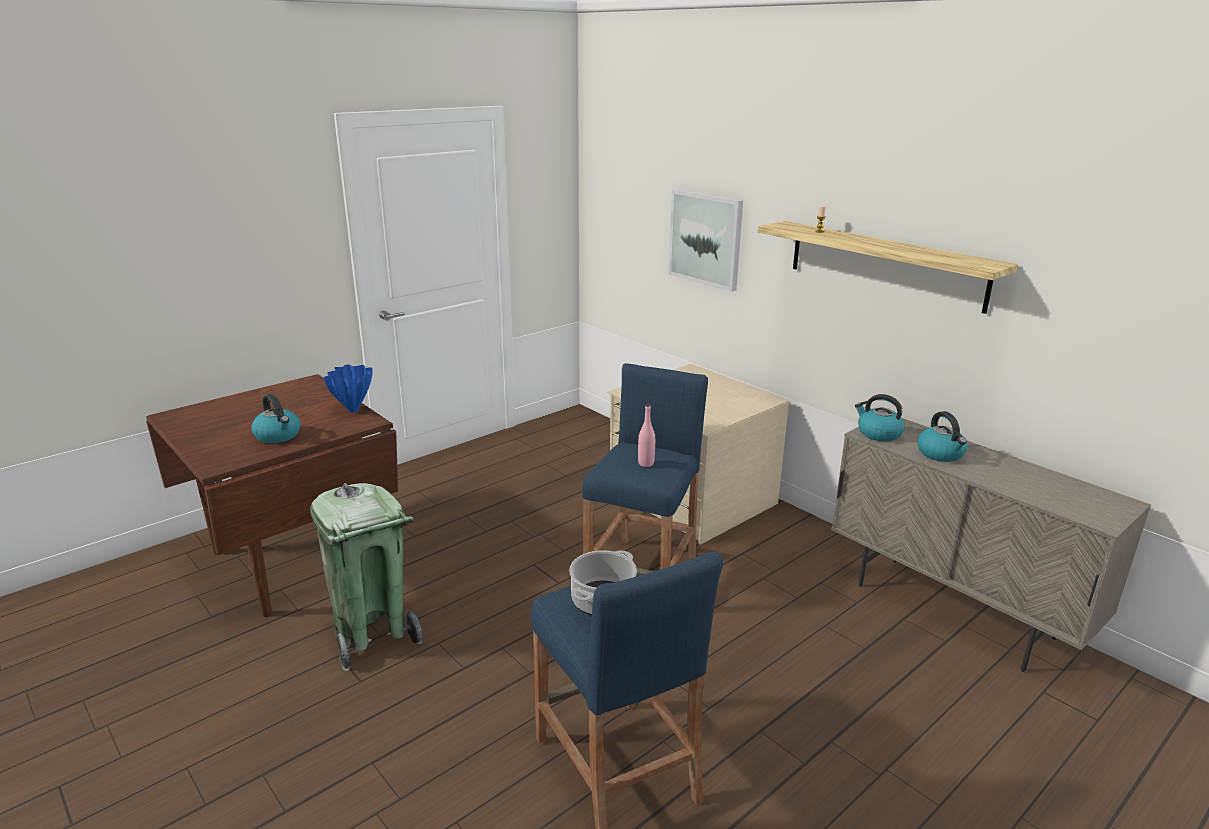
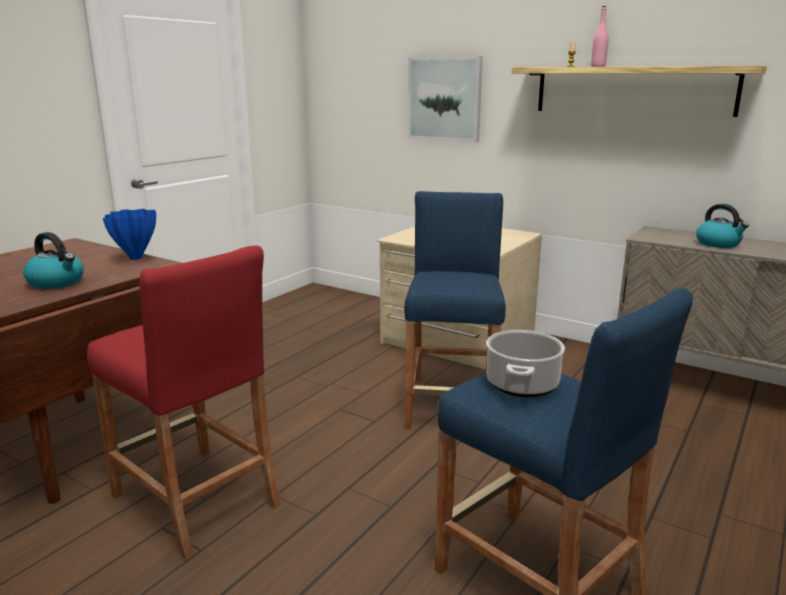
camera: 15 degrees left, 5 degrees down
(373, 635) = (195, 500): green trash can -> red stool
(646, 463) = (461, 280): pink bottle -> pink bottle (598, 66)
(878, 433) = (654, 237): kettle -> none

